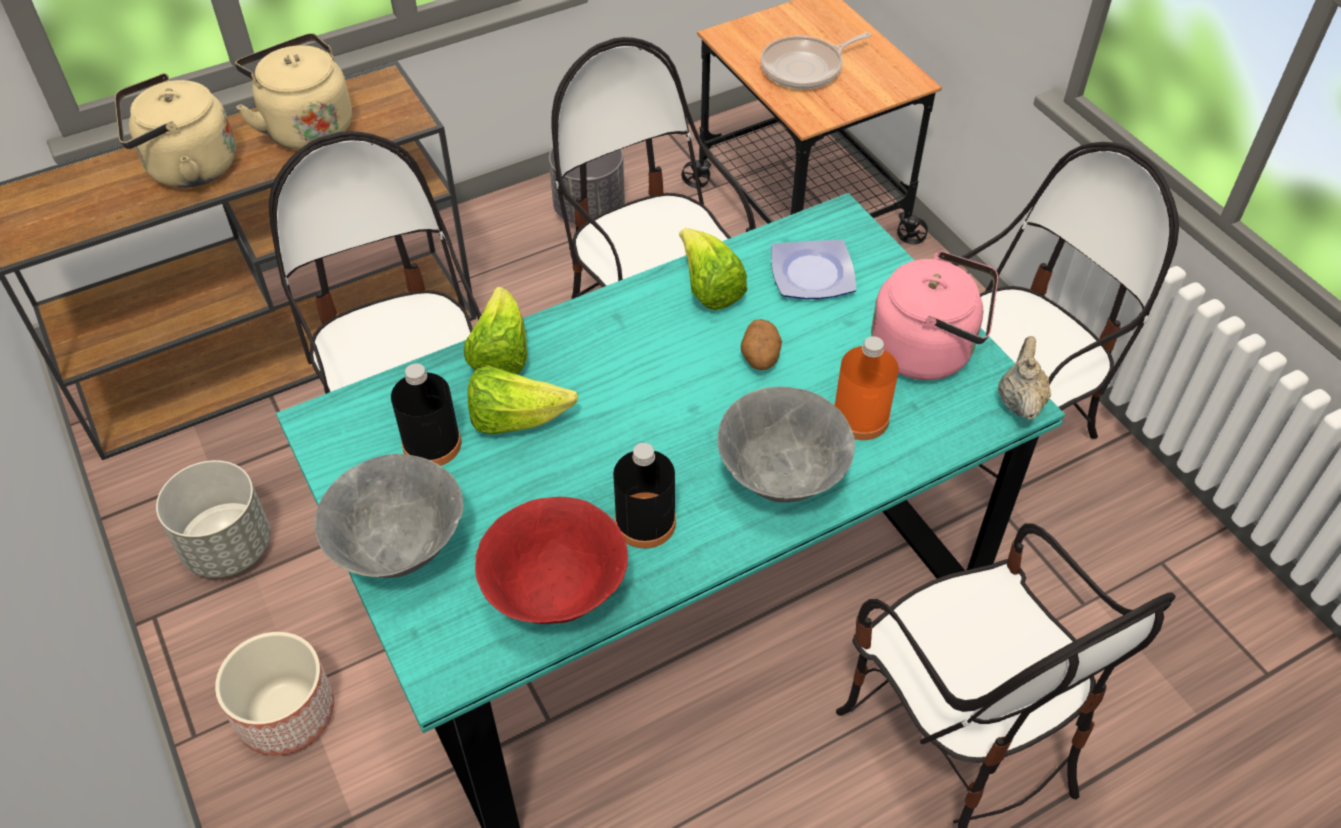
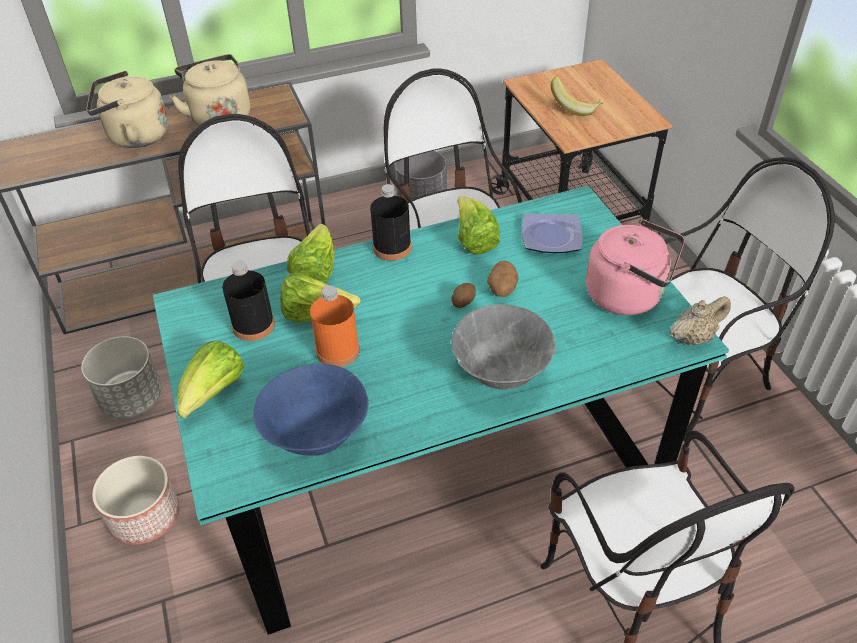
camera: 10 degrees right, 5 degrees down
(400, 549) = (214, 394): grey bowl -> lettuce
(557, 594) = (318, 437): red bowl -> blue bowl
(645, 522) = (393, 394): black bottle -> black bottle (392, 248)
(711, 380) = (463, 301): none -> potato
(805, 68) = (575, 107): frying pan -> banana
(860, 418) = (569, 337): orange bottle -> orange bottle (337, 351)
(1019, 401) = (694, 337): beige teapot -> beige teapot turned 45 degrees clockwise

